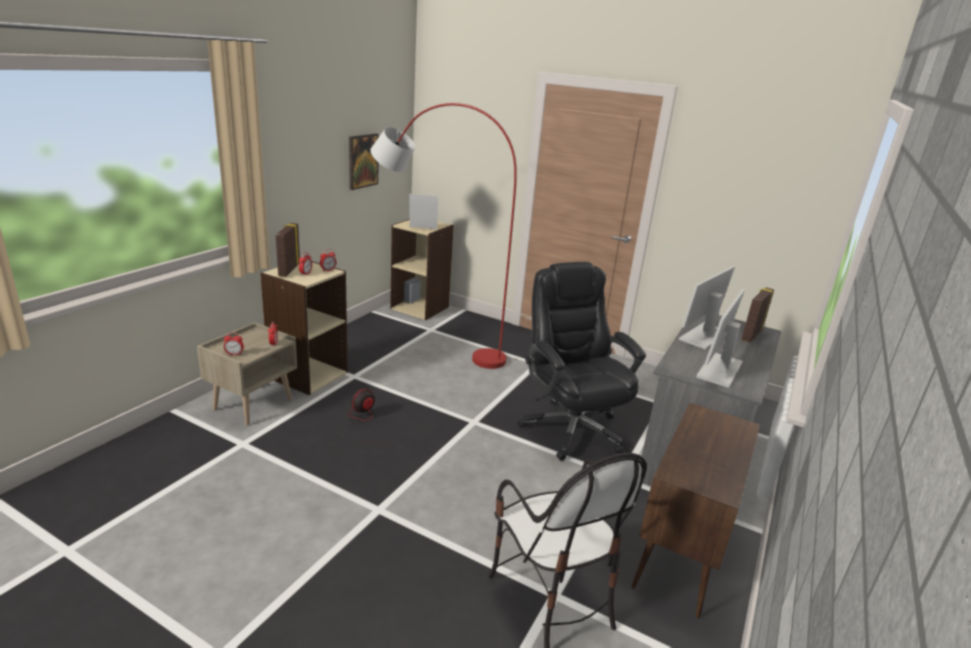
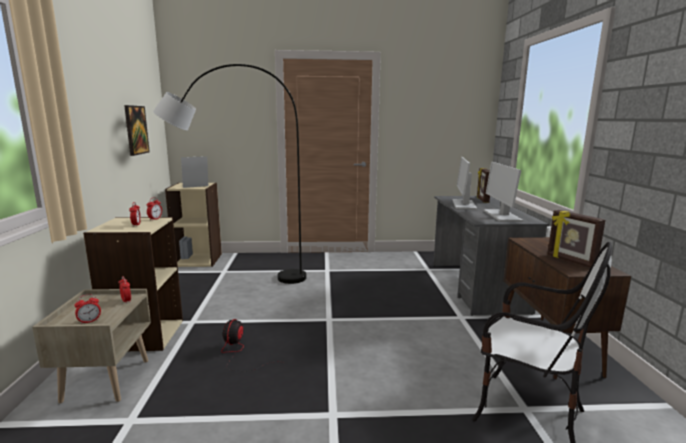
camera: 30 degrees left, 10 degrees down
(288, 270) = (113, 225): picture frame -> picture frame (570, 261)
(432, 344) = (236, 280): red floor lamp -> grey floor lamp
(571, 428) = (396, 300): black office chair -> none

